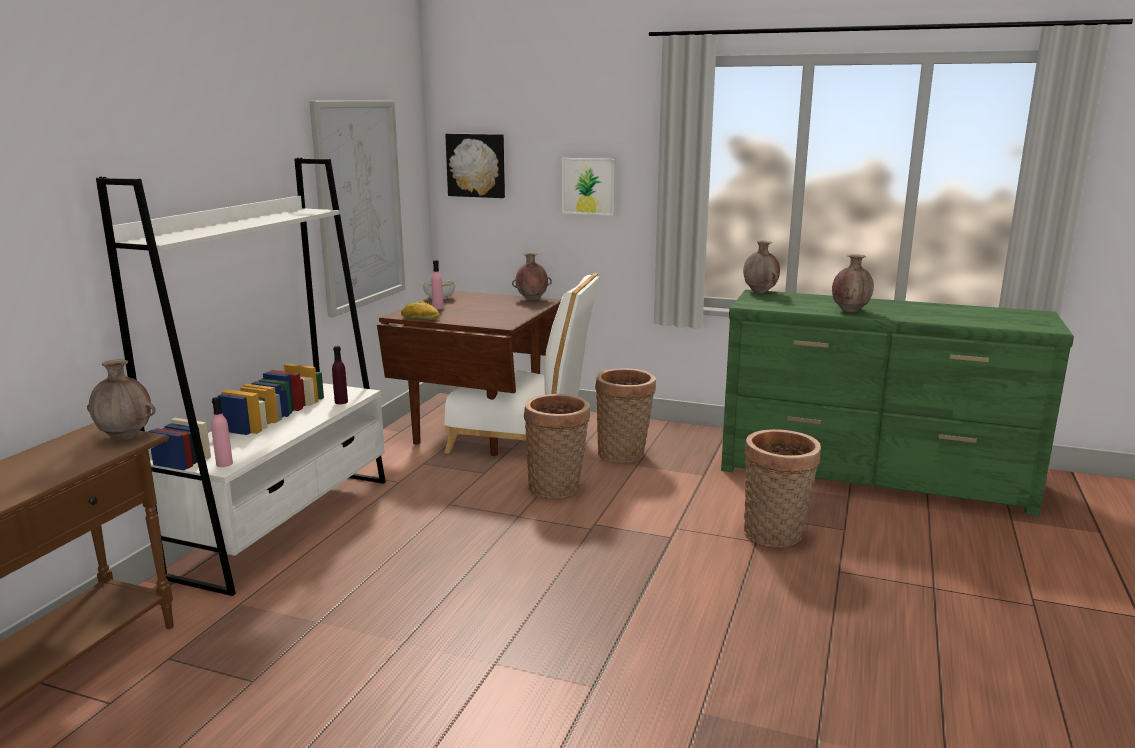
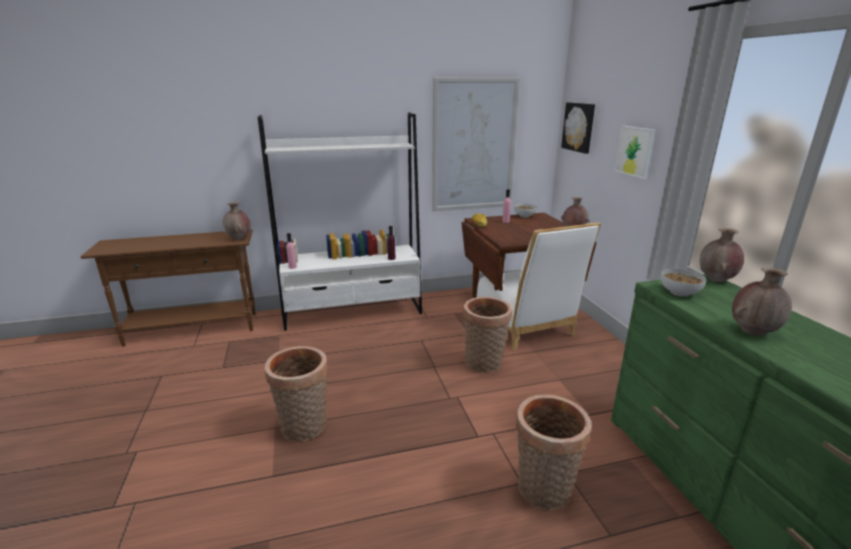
camera: 55 degrees right, 5 degrees up
(624, 454) = (566, 368): basket -> basket (304, 428)
(767, 305) = (679, 293): none -> bowl

